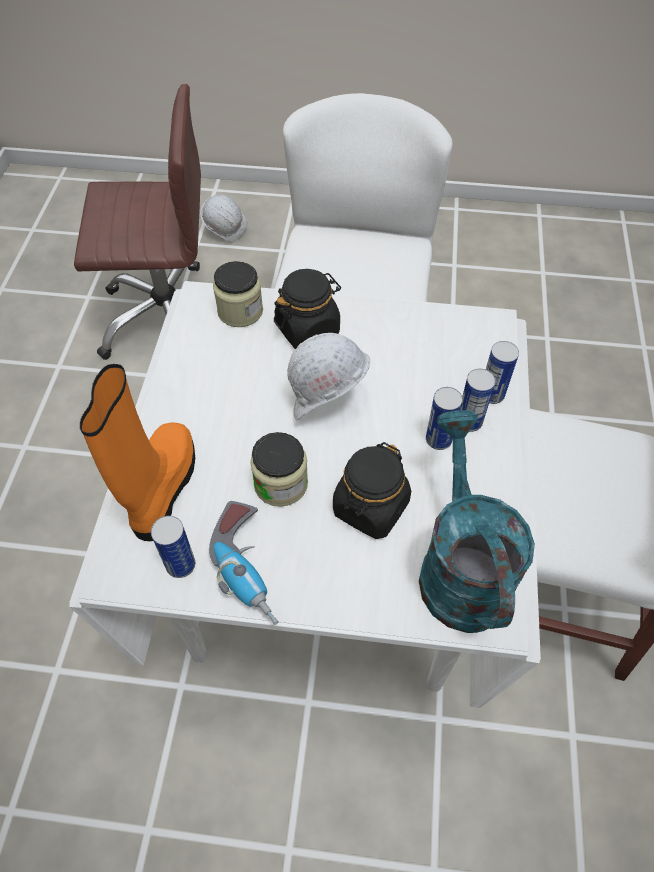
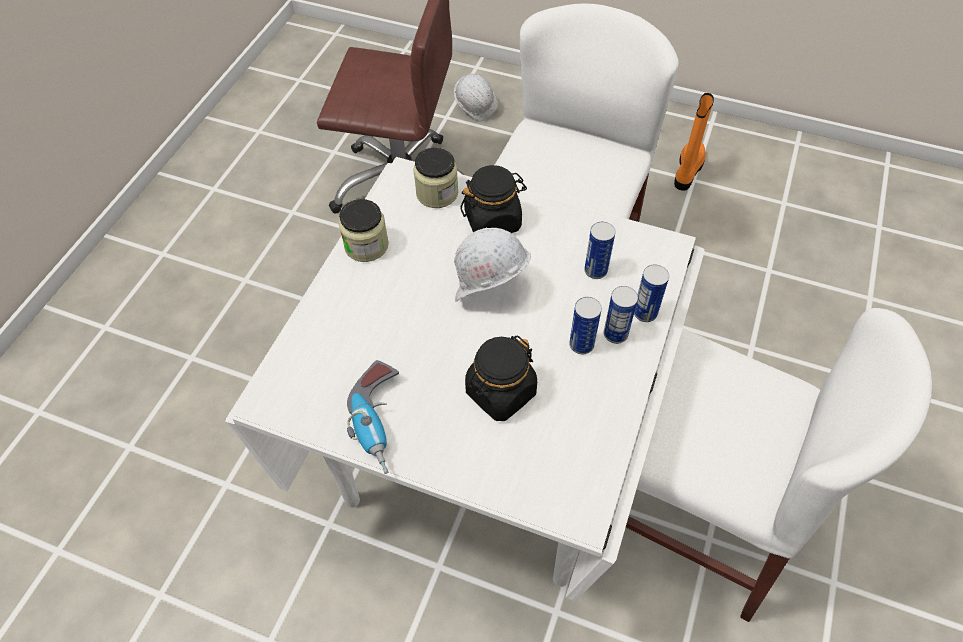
camera: 15 degrees right, 0 degrees up
(162, 489) = (325, 338): orange boot -> orange boot (687, 170)
(180, 565) = (323, 406): can -> can (595, 270)
(281, 484) = (428, 355): jar -> jar (366, 245)
(459, 566) = (564, 461): turquoise watering can -> none

